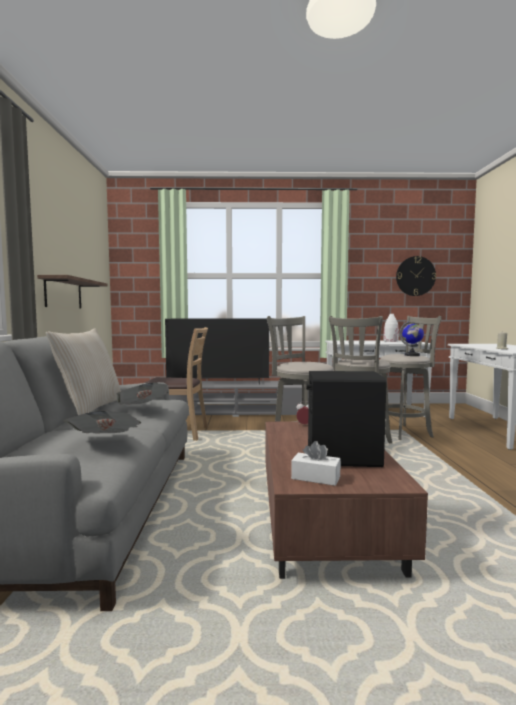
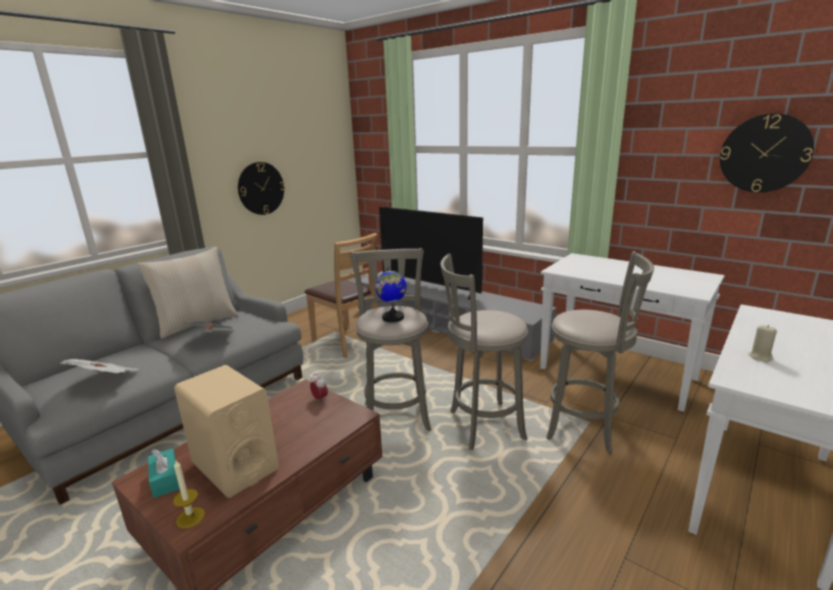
camera: 40 degrees right, 15 degrees up
(63, 293) = (261, 188): shelf -> wall clock
(315, 477) = (165, 480): white tissue box -> turquoise tissue box
(342, 458) = (235, 466): black speaker -> beige speaker
(387, 481) = (190, 517): none -> candle
(390, 341) = (665, 272): white vase -> none
(412, 355) = (596, 324): globe -> globe (393, 318)

